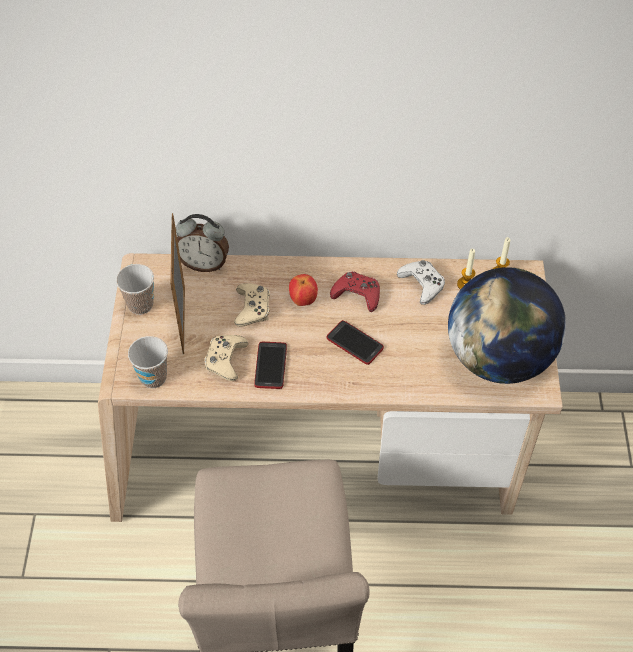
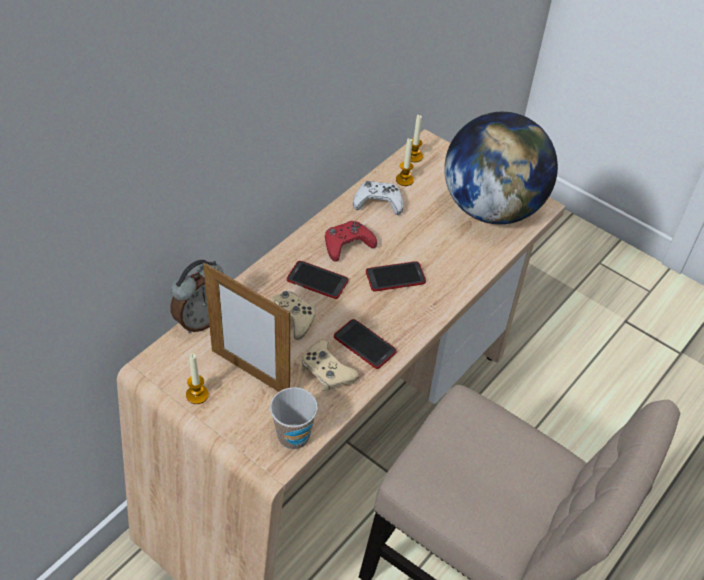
camera: 55 degrees left, 5 degrees down
(140, 305) = (197, 395): cup -> candle
(303, 300) = (317, 280): apple -> phone

